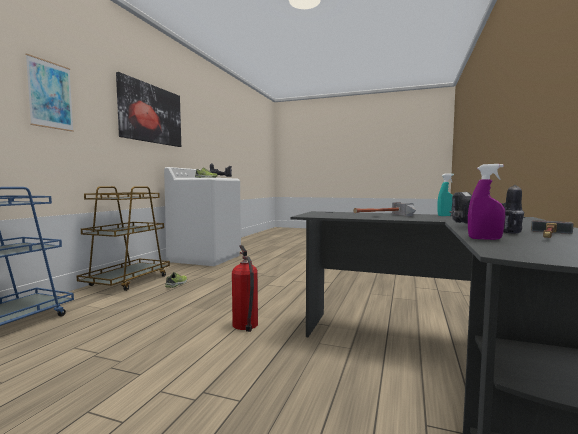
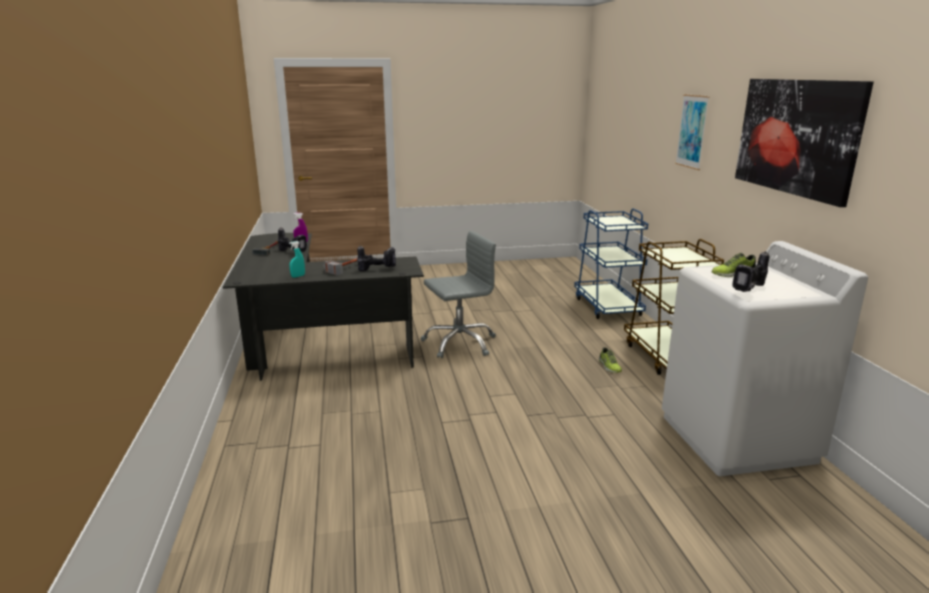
camera: 150 degrees right, 15 degrees up
(246, 325) = (459, 343): fire extinguisher -> grey office chair
(349, 214) = (378, 269): none -> power drill

